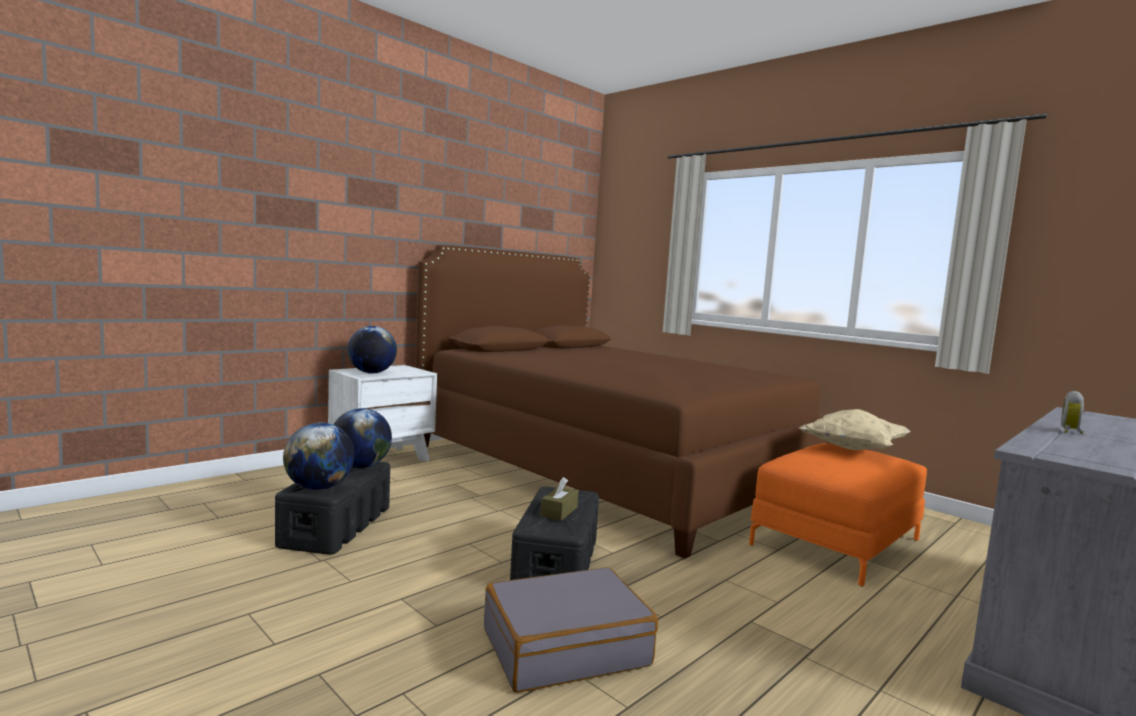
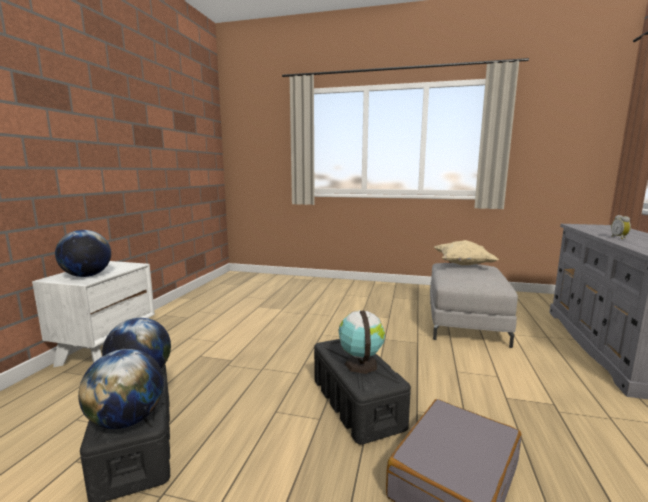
camera: 30 degrees left, 5 degrees up
(559, 512) = (360, 363): brown tissue box -> globe
(610, 466) = (292, 306): brown bed -> none
(834, 541) = (464, 322): orange ottoman -> grey ottoman

